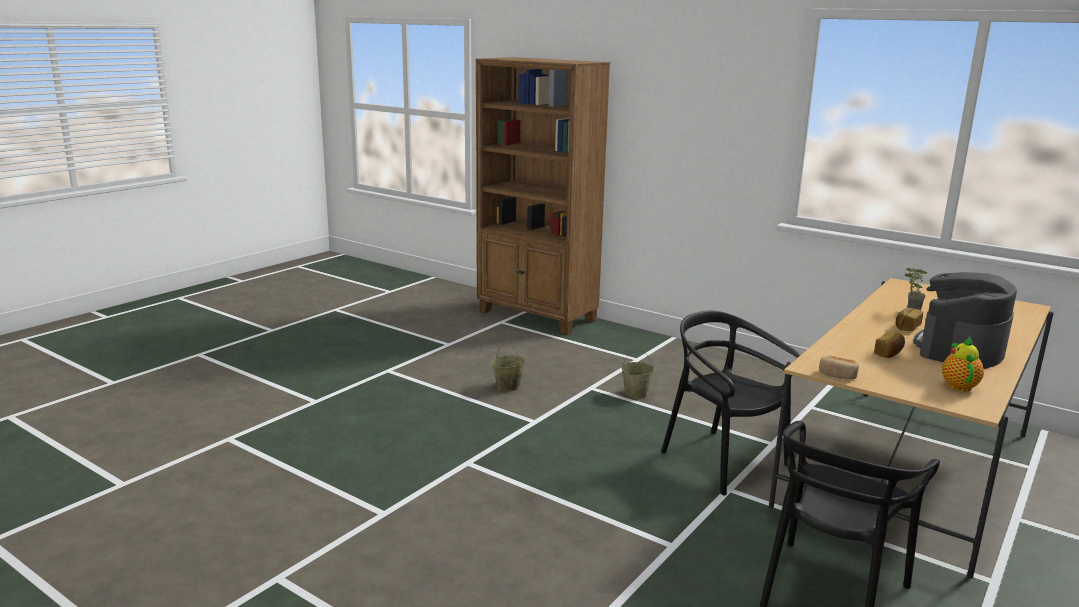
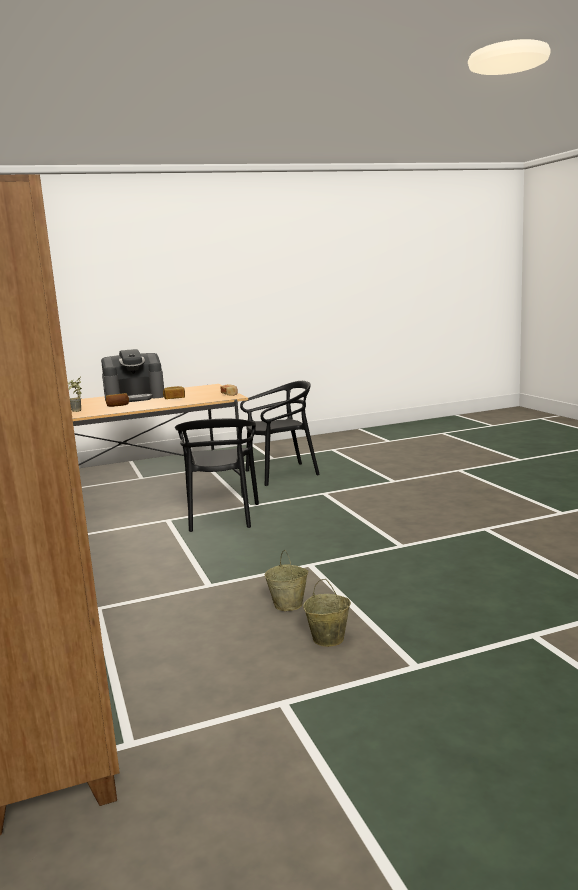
camera: 145 degrees left, 5 degrees down
(636, 393) = (180, 570): beige bucket -> beige bucket (327, 639)
(958, 385) = (189, 390): teapot -> none

